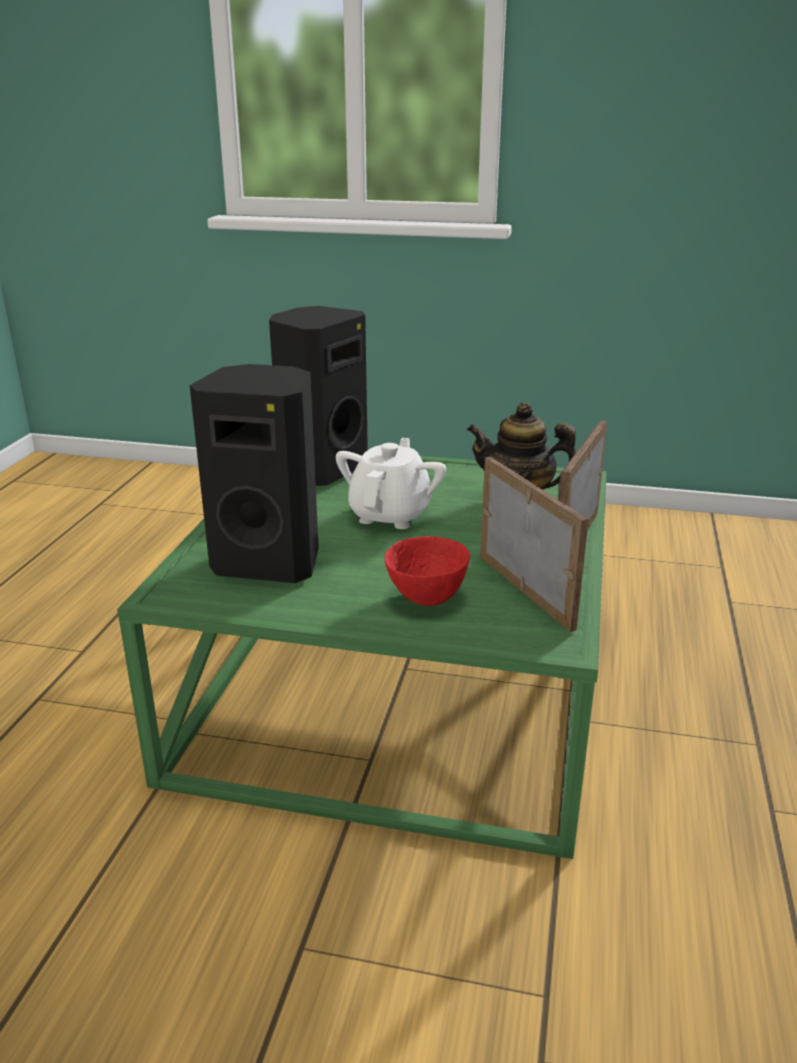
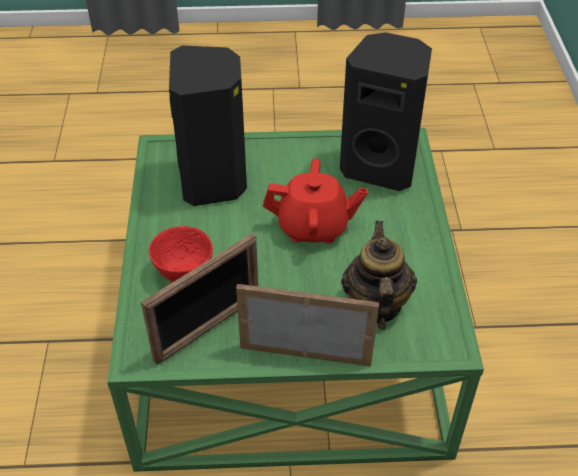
camera: 75 degrees right, 20 degrees up
(390, 515) = (313, 227): white teapot -> red teapot

